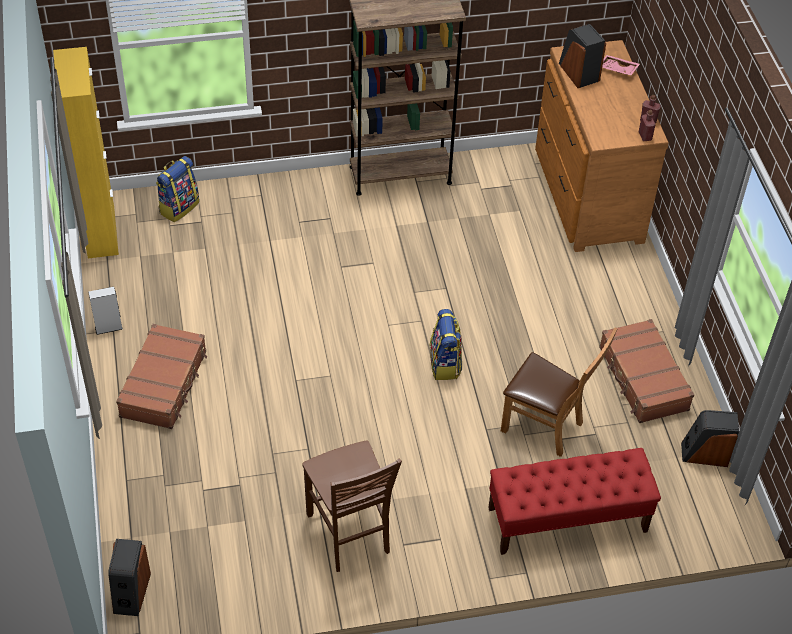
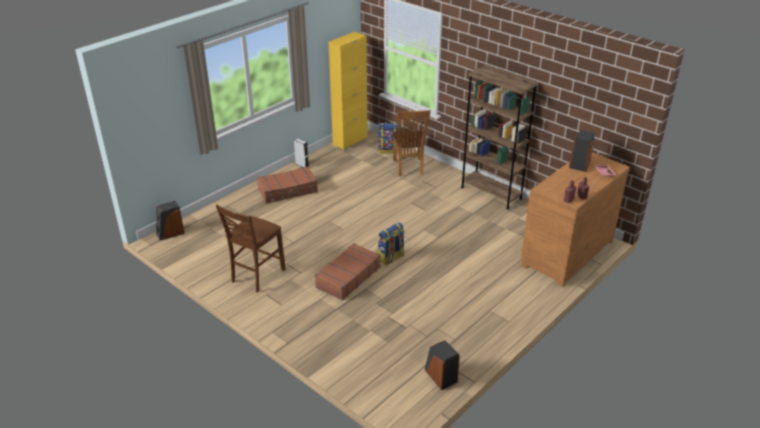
camera: 55 degrees right, 15 degrees down
(547, 427) = (390, 308): brown chair -> brown chair (409, 168)
(567, 520) = (336, 342): red bench -> none
(642, 379) = (464, 328): brown suitcase -> brown suitcase (347, 277)

